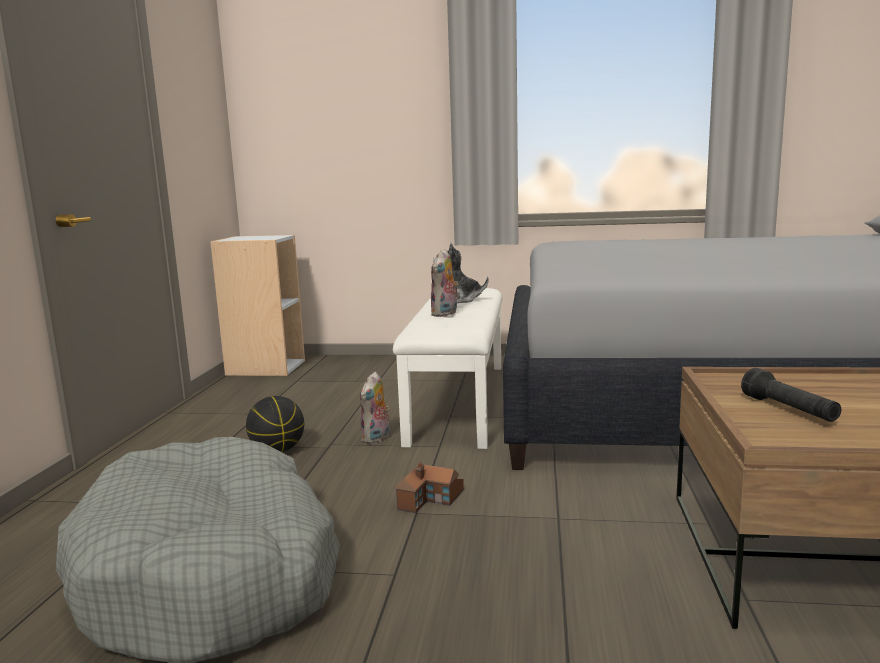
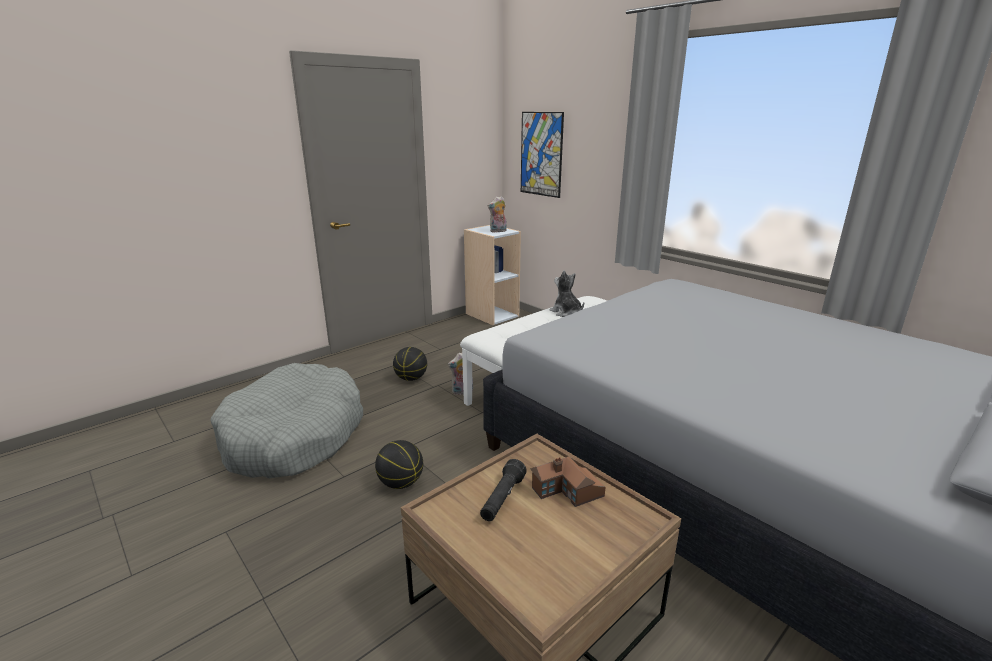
camera: 40 degrees right, 10 degrees up
(306, 128) = (541, 154): none -> picture
(430, 499) = (422, 444): toy house -> toy house (567, 491)
(445, 314) = (527, 325): plush toy -> plush toy (498, 231)
(484, 542) = (401, 483): none -> basketball

